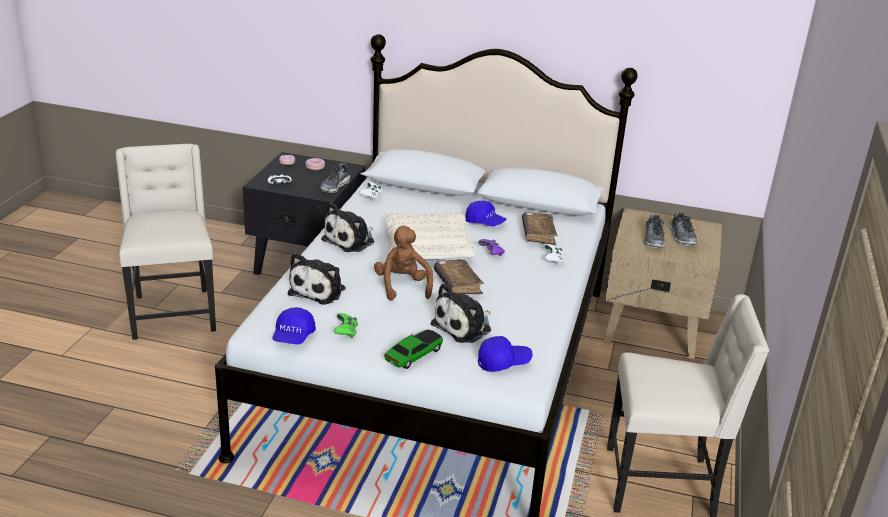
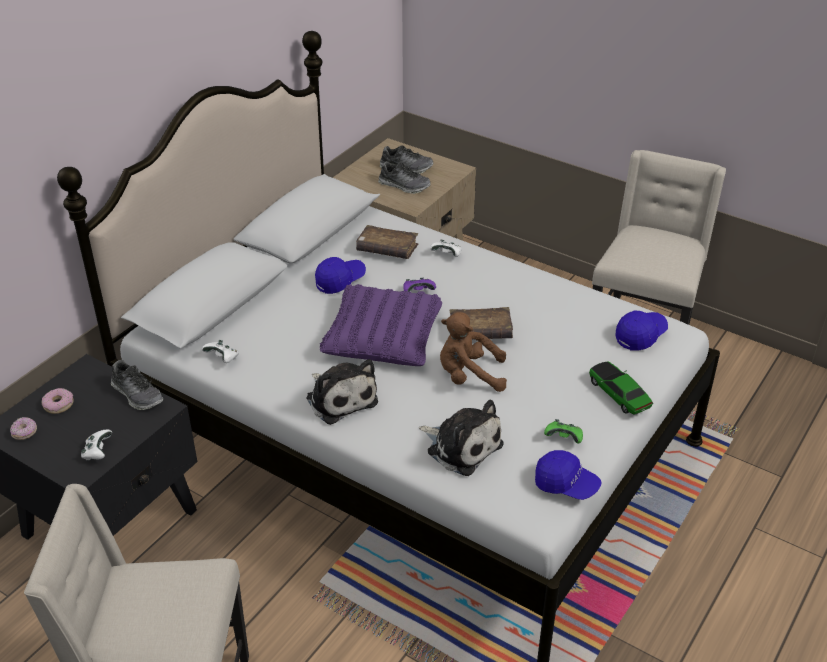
camera: 70 degrees left, 10 degrees up
(428, 246) = (383, 336): beige pillow -> purple pillow
(464, 327) = (568, 347): plush toy -> none
(503, 362) = (640, 335): blue cap -> blue cap turned 45 degrees clockwise

